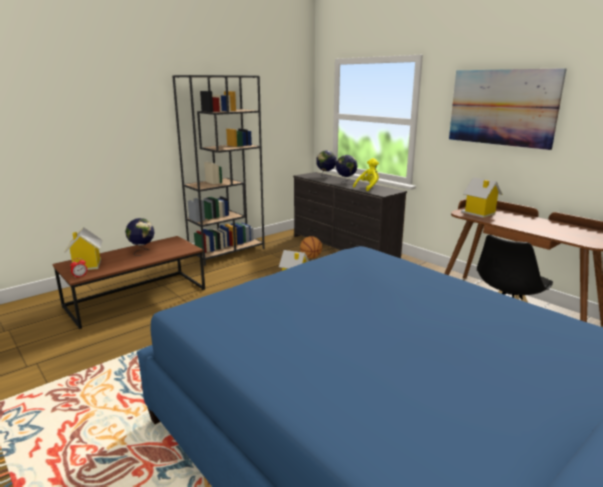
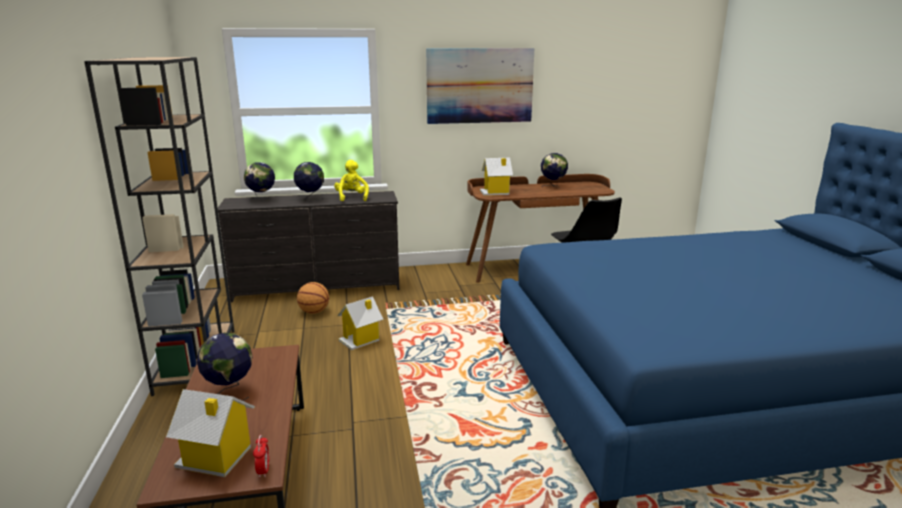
camera: 60 degrees left, 0 degrees up
(552, 225) = (553, 186): none -> globe

